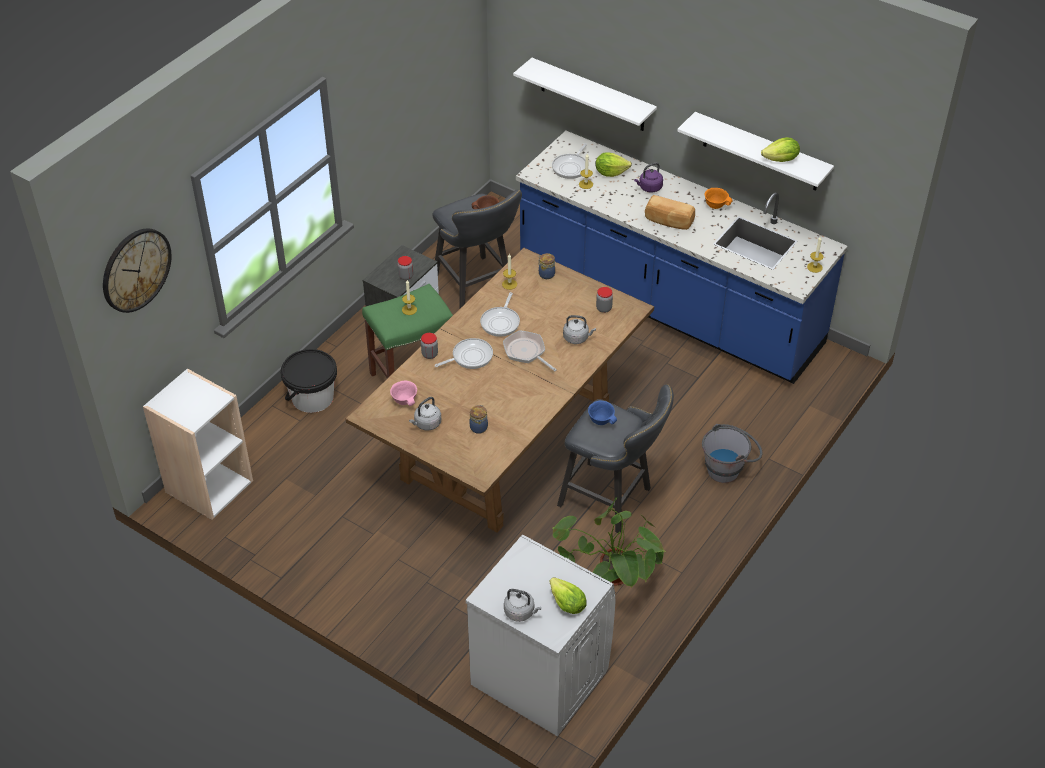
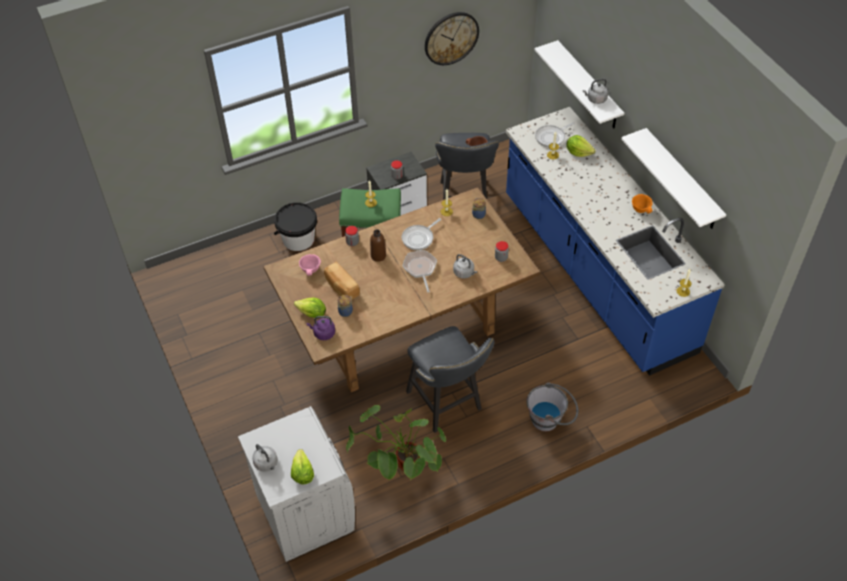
camera: 30 degrees right, 5 degrees up
(136, 269) = (143, 105): wall clock -> wall clock (451, 38)
(209, 486) = (192, 274): bookcase -> none
(426, 424) = (312, 293): grey kettle -> grey kettle (595, 99)
(470, 357) = (378, 256): frying pan -> brown bottle
(601, 421) = (443, 344): blue bowl -> none
(649, 188) = (599, 176): purple kettle -> purple kettle (323, 333)
(668, 221) = (594, 208): bread -> bread (341, 288)
(781, 160) = (685, 193): lettuce -> lettuce (312, 314)

